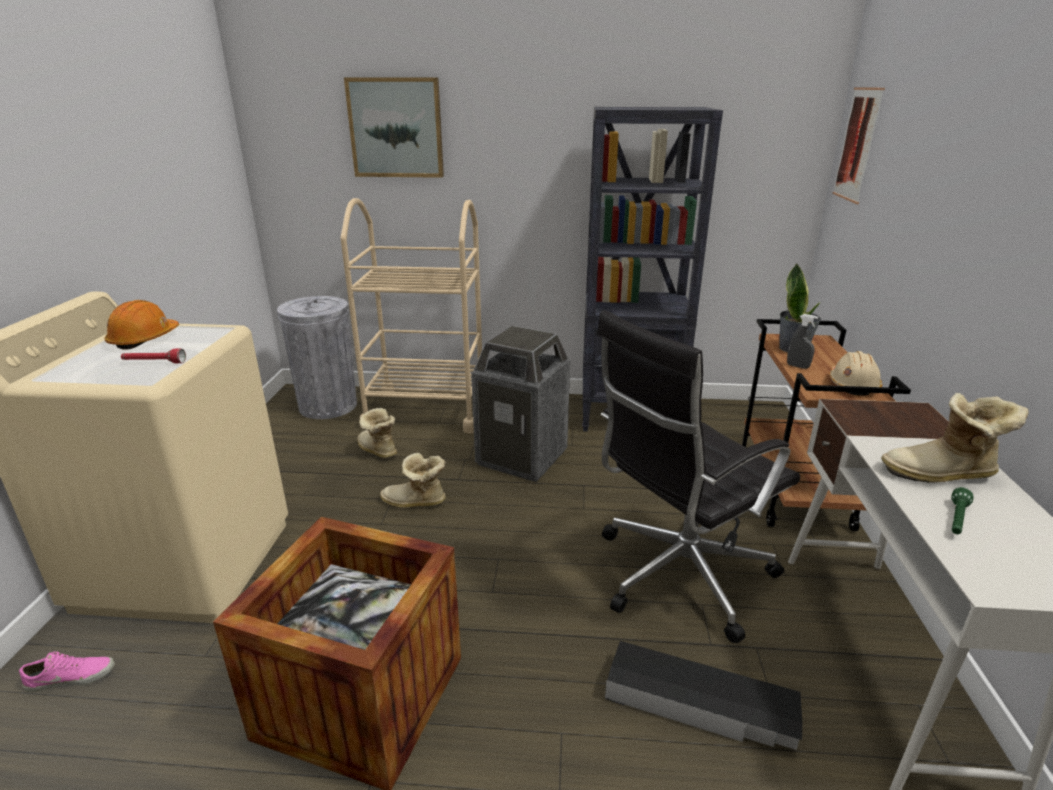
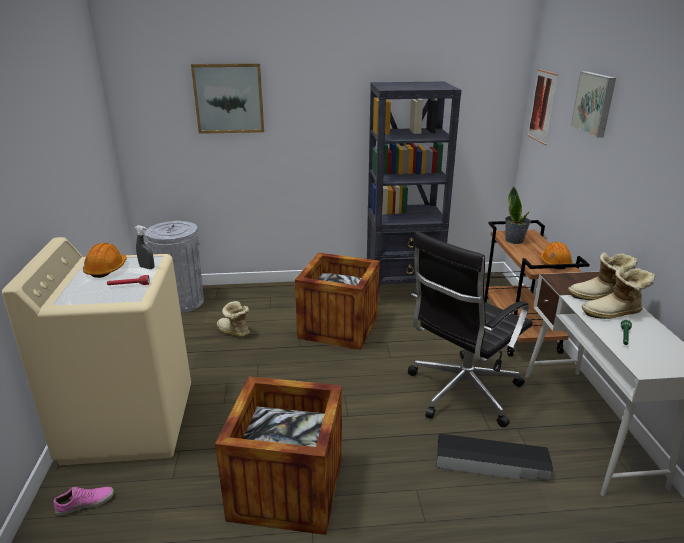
camera: 10 degrees left, 0 degrees up
(415, 503) = (275, 365): boot -> boot (599, 296)
(426, 410) = (258, 299): beige cart -> none
(522, 457) = (338, 327): trash can -> crate
(797, 366) = (520, 252): grey spray bottle -> grey spray bottle (147, 267)
(852, 385) = (555, 263): beige hard hat -> orange hard hat
(941, 121) = (594, 103): none -> picture

